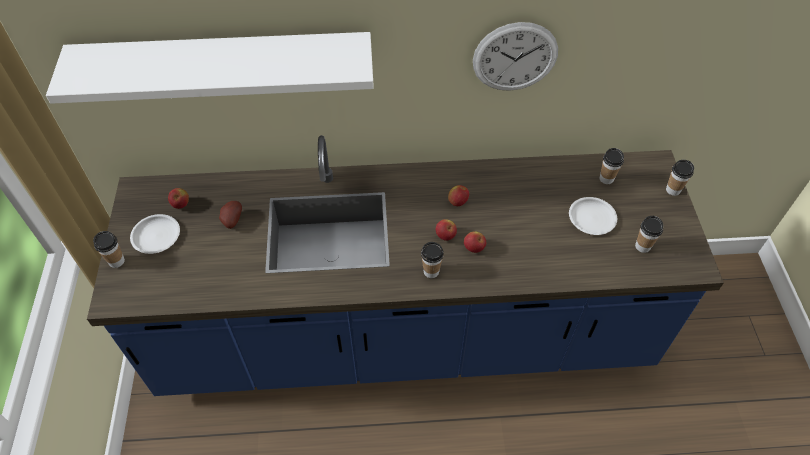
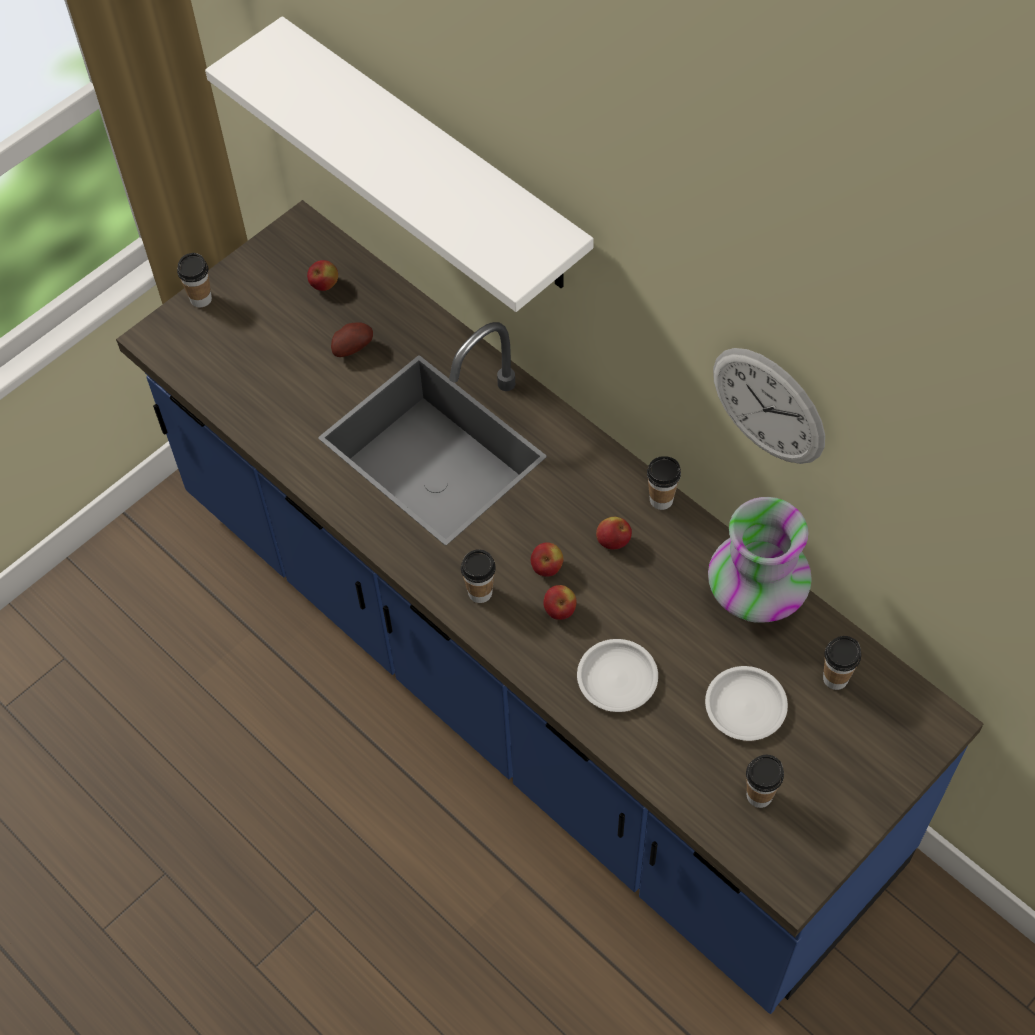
camera: 50 degrees right, 5 degrees up
(156, 236) = (264, 302): white plate -> white plate (618, 678)
(539, 174) = (756, 596): none -> vase
(673, 190) = (903, 771): cup -> cup (661, 500)

